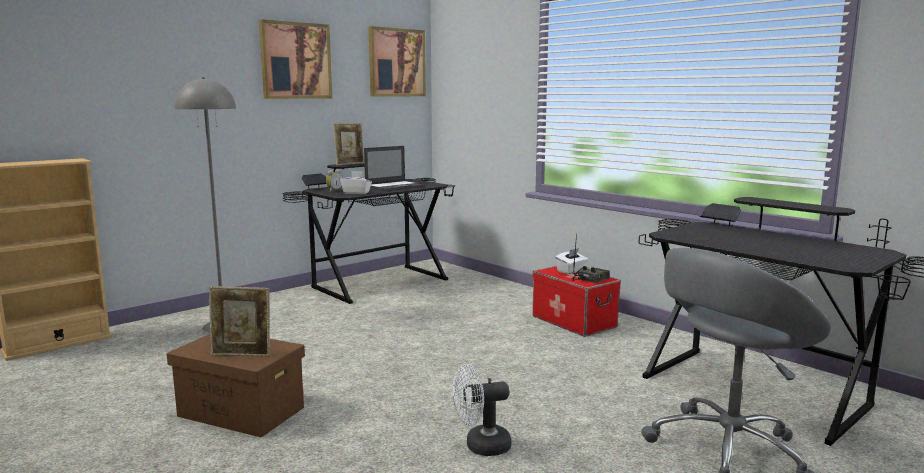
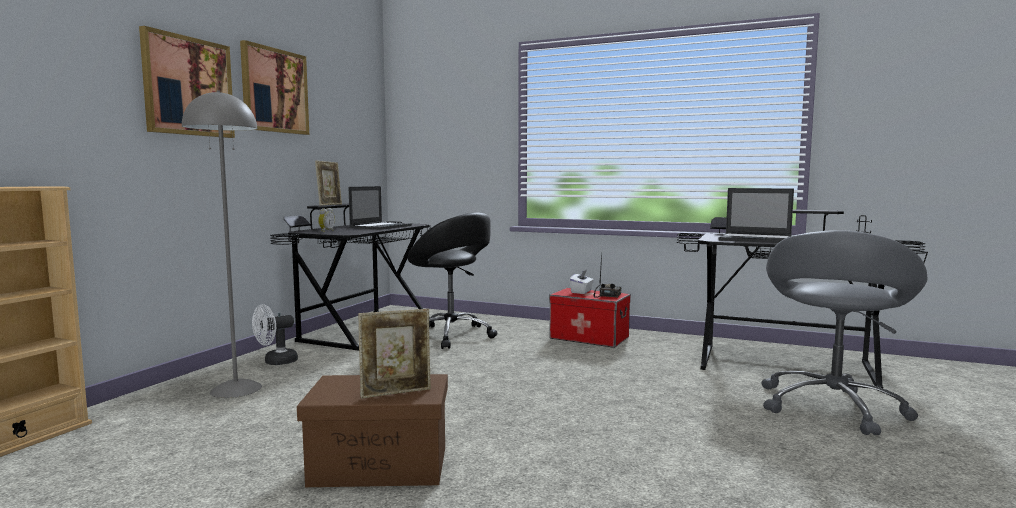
camera: 25 degrees left, 5 degrees down
(356, 193) = (355, 231): white tissue box -> none
(396, 62) = (359, 104): picture -> picture (188, 86)
(443, 300) = (451, 336): none -> black office chair
(481, 446) = (659, 444): white fan -> white fan (275, 362)
(720, 238) = (756, 239): none -> laptop

